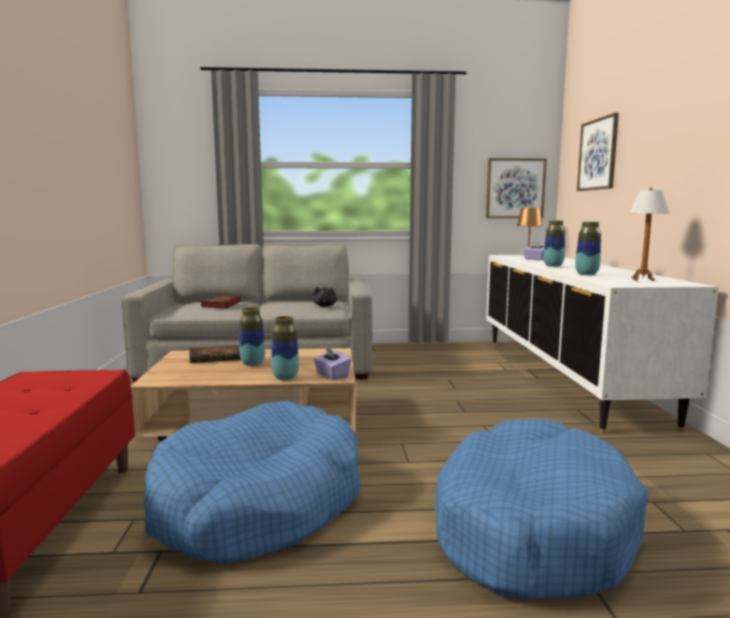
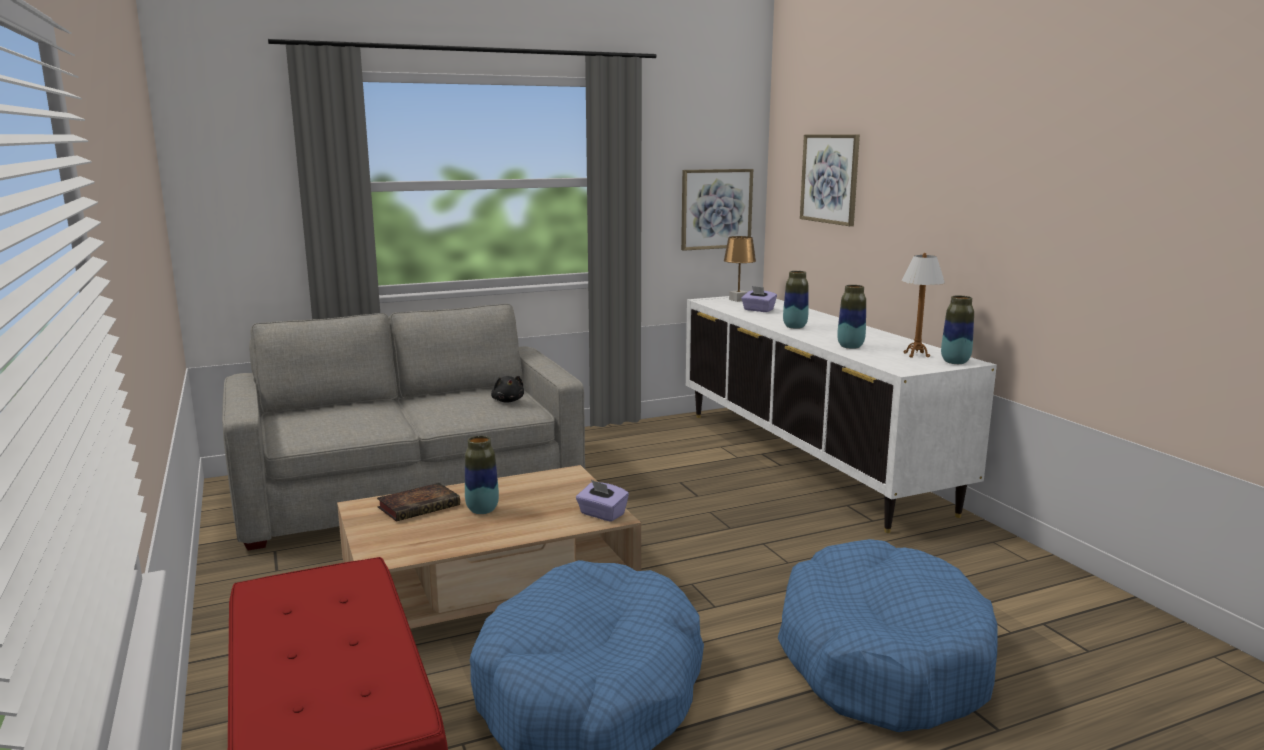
camera: 20 degrees left, 5 degrees up
(222, 304) = (359, 414): book -> none
(285, 377) = (549, 527): vase -> vase (955, 362)

